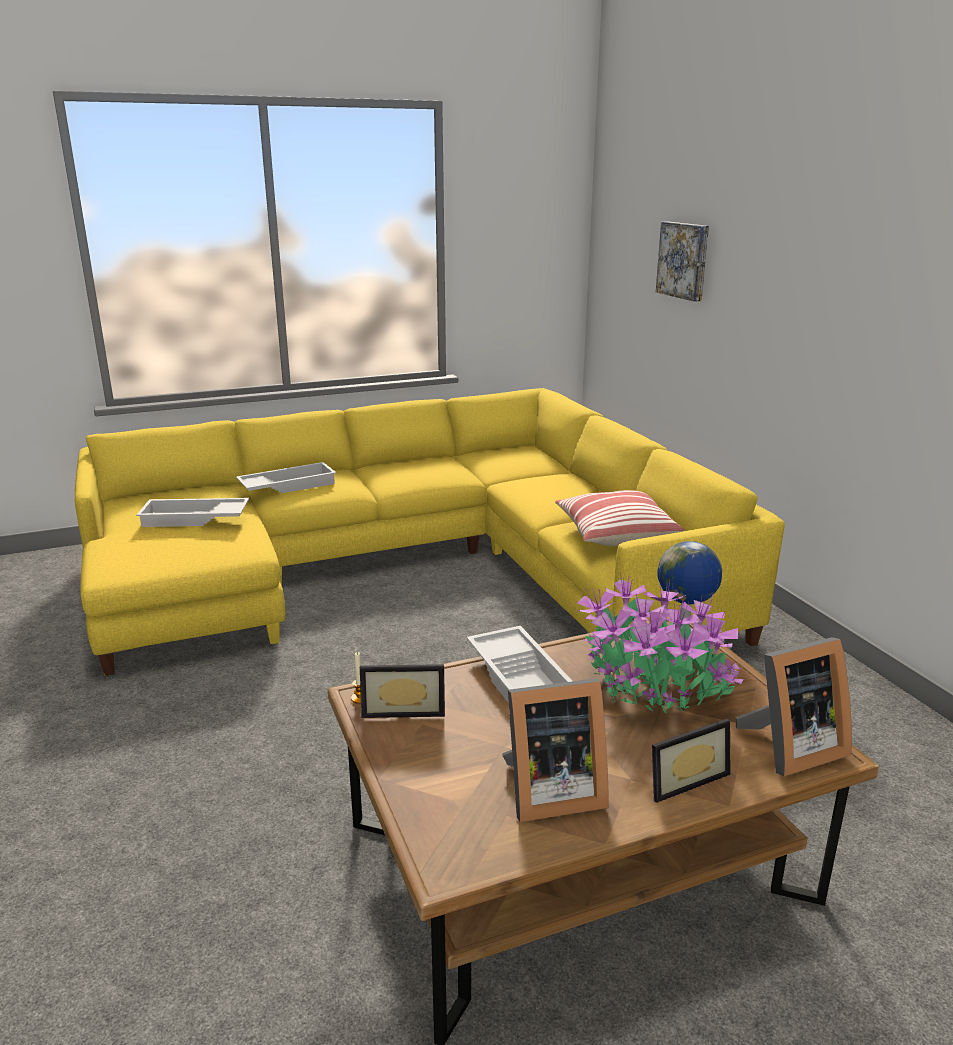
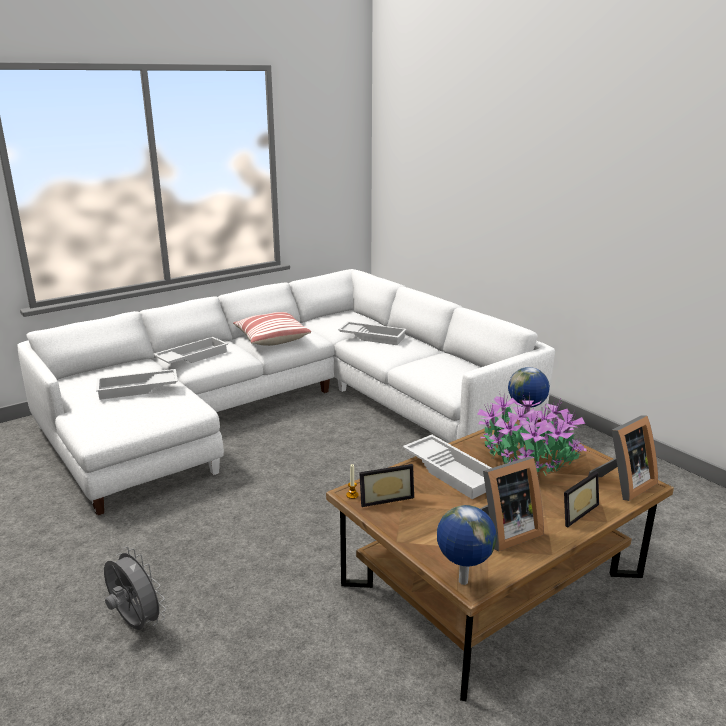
camera: 15 degrees left, 0 degrees up
(67, 827) = (135, 623): none -> grey fan
(413, 567) = (288, 407): yellow sofa -> white sofa
(435, 861) = (462, 582): none -> globe
(539, 482) = (373, 337): none -> white tray
(614, 534) = (443, 367): pillow -> pillow (271, 339)
(684, 260) = (454, 176): picture -> none

